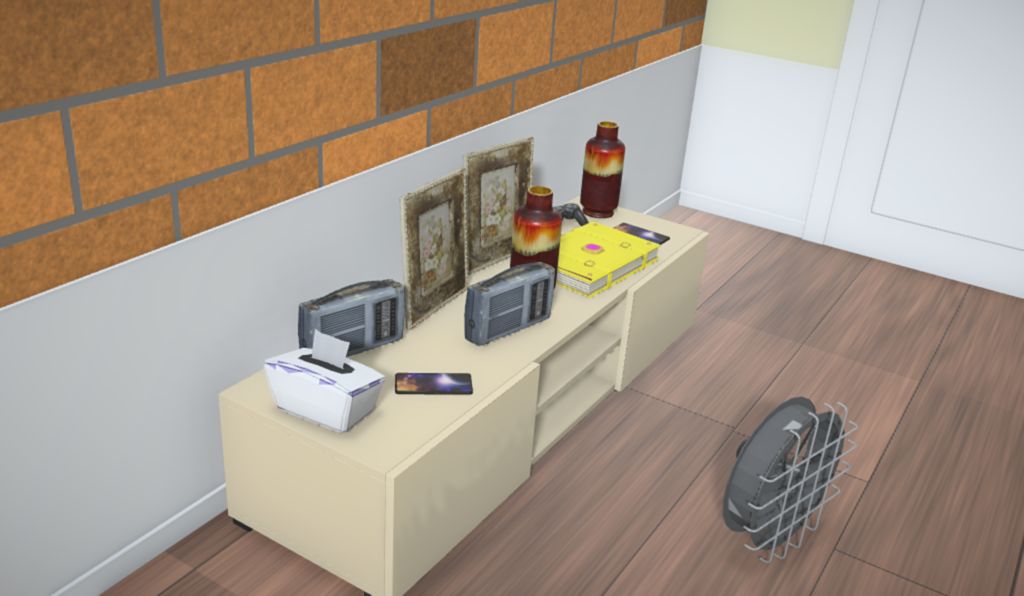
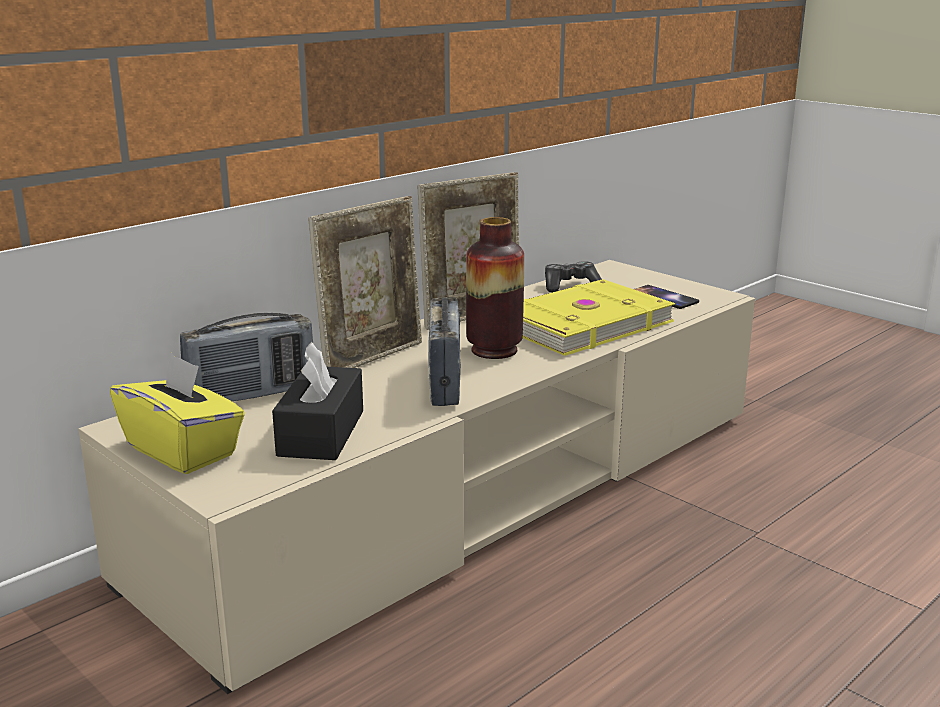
camera: 15 degrees right, 5 degrees down
(326, 410) = (183, 450): white tissue box -> yellow tissue box
(433, 385) = (321, 433): phone -> black tissue box
(508, 330) = (445, 383): radio -> radio turned 60 degrees counterclockwise
(598, 212) = (623, 275): vase -> none
(768, 540) = (753, 667): grey fan -> none

